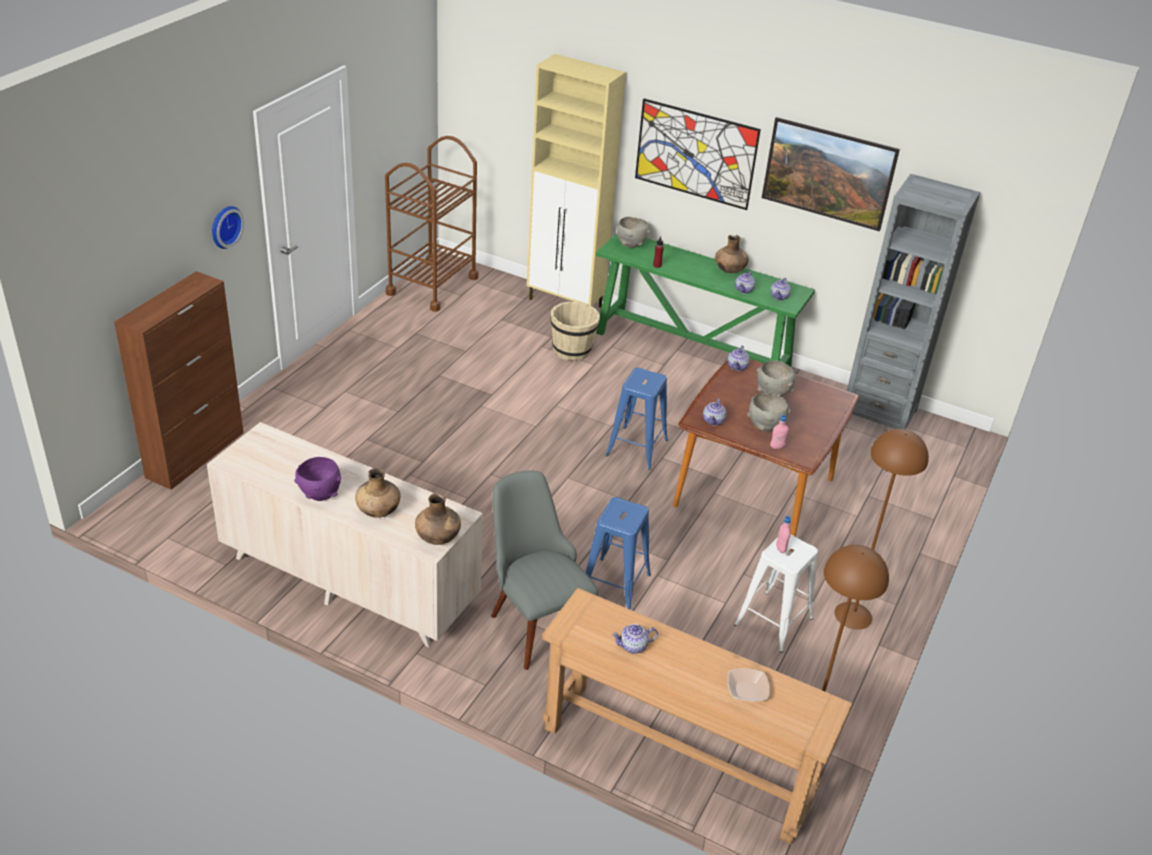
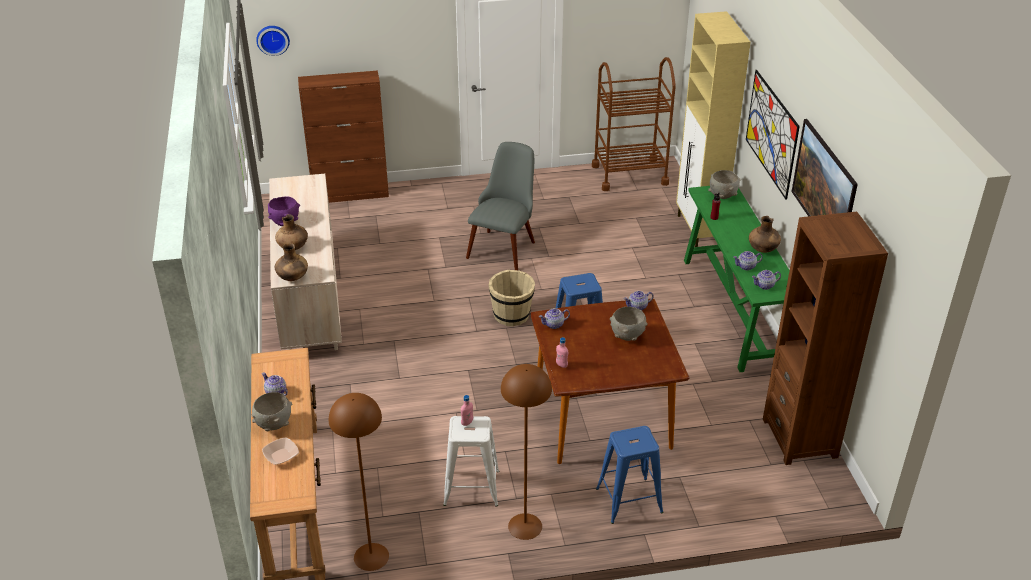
camera: 55 degrees right, 0 degrees up
(224, 226) = (413, 49): wall clock -> wall clock (273, 39)
(536, 619) = (356, 382): grey chair -> grey chair (504, 245)
(572, 350) = (647, 261): beige bucket -> beige bucket (511, 315)
(615, 585) = (424, 399): blue stool -> blue stool (629, 500)
(765, 426) = (580, 349): grey bowl -> grey bowl (274, 424)
(878, 413) = (800, 438): grey bookcase -> brown bookcase

